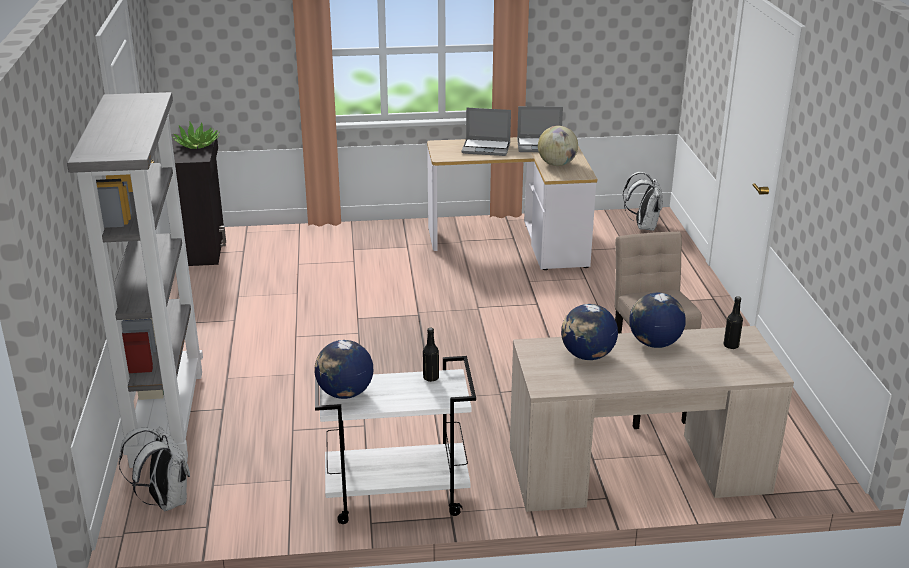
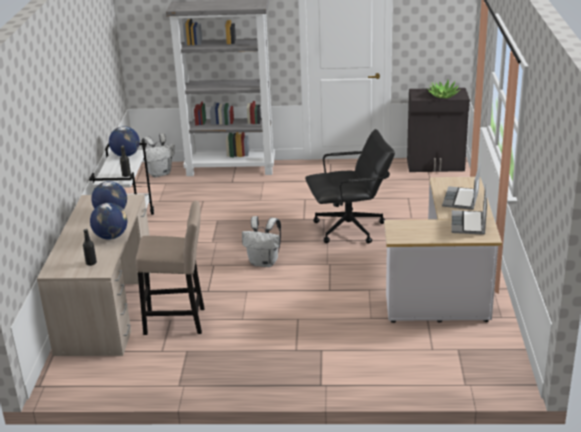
camera: 100 degrees right, 0 degrees up
(385, 298) = (350, 229): none -> black office chair
(557, 164) = (421, 228): globe -> none
(643, 226) = (484, 368): white backpack -> white backpack (264, 262)

